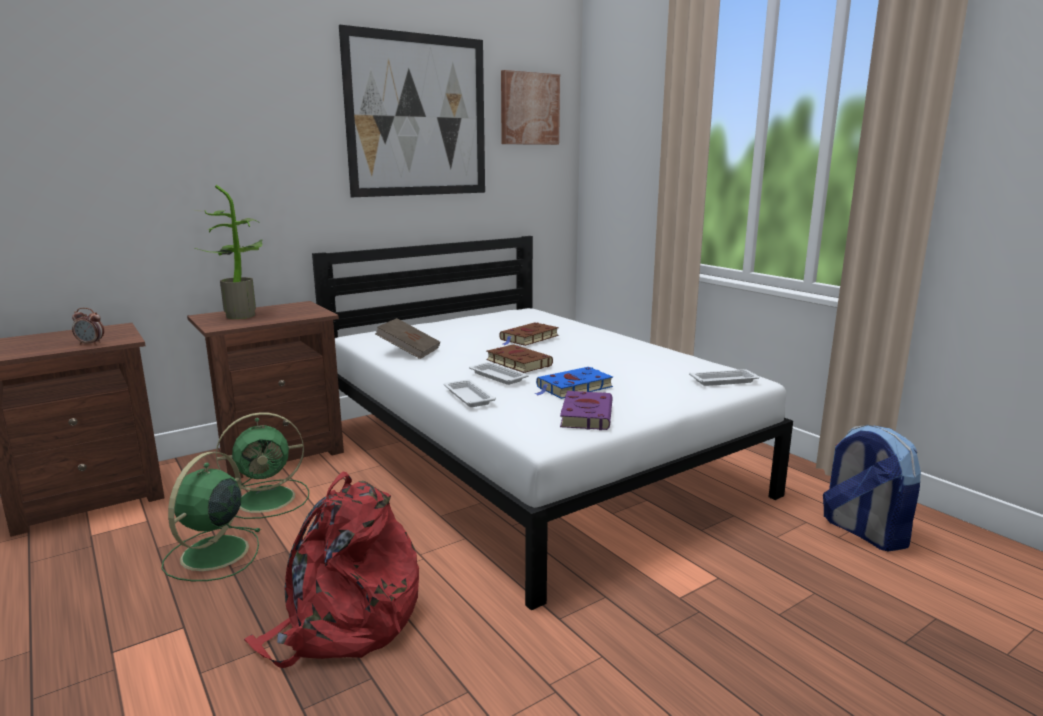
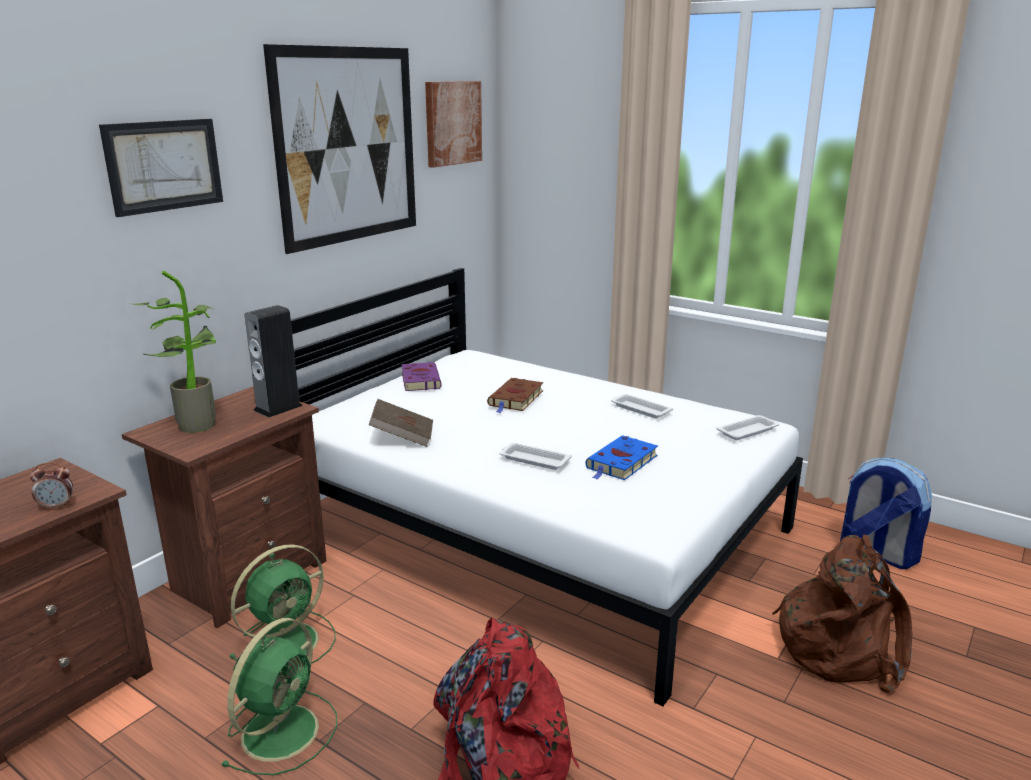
camera: 20 degrees left, 5 degrees up
(212, 555) = (282, 729): green fan -> green fan turned 150 degrees counterclockwise
(241, 111) = (164, 165): none -> picture
(309, 312) = (278, 408): none -> speaker
(468, 397) = (531, 494): white tray -> white tray (640, 409)
(517, 362) = (535, 436): brown book -> none
(586, 414) = (665, 497): purple book -> purple book (420, 380)
(757, 602) = (840, 646): none -> brown backpack

